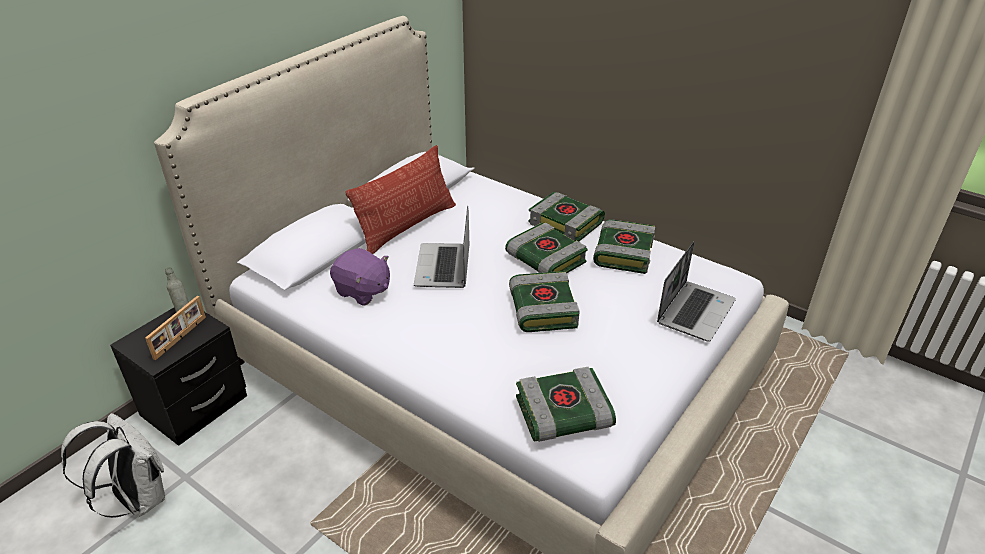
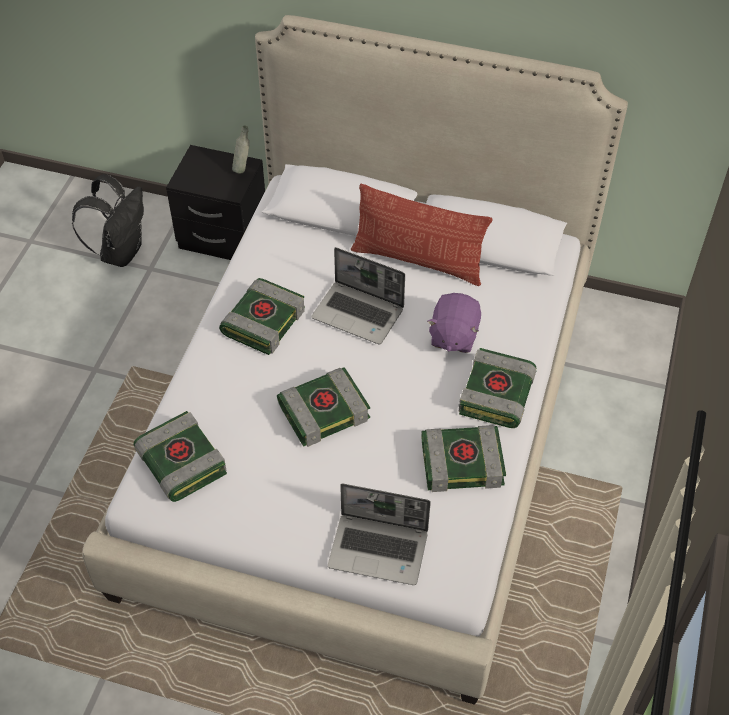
camera: 70 degrees right, 15 degrees up
(137, 499) = (121, 251): white backpack -> black backpack
(181, 338) = (214, 181): picture frame -> none
(363, 291) = (296, 267): purple plush toy -> purple plush toy (453, 336)
(444, 267) = (359, 313): laptop -> laptop turned 135 degrees counterclockwise
(544, 259) = (414, 392): book -> book (263, 321)

